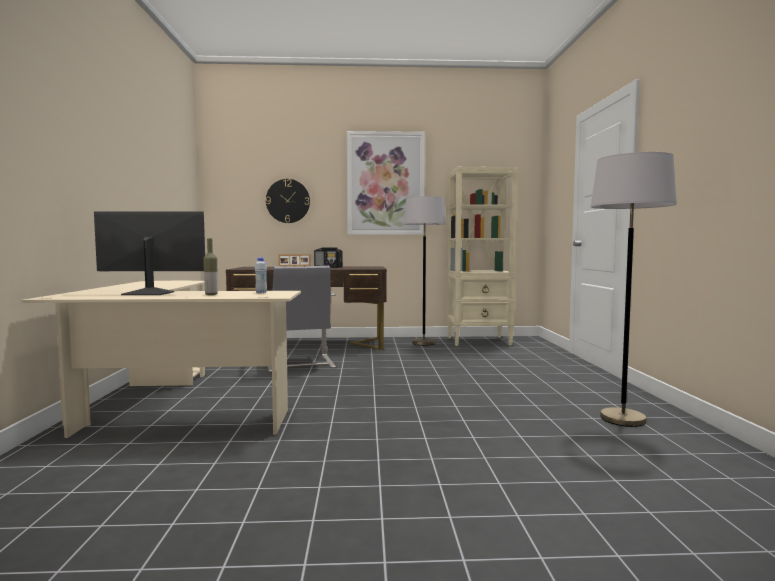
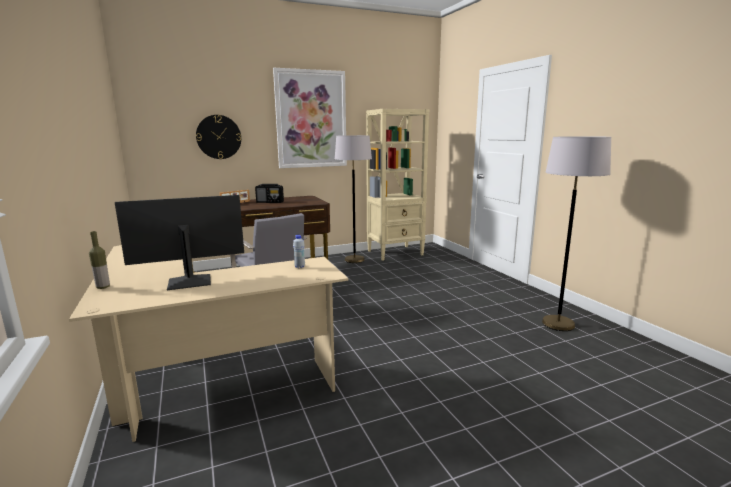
camera: 20 degrees left, 10 degrees up
(211, 294) = (261, 278): bottle -> bottle (103, 287)

